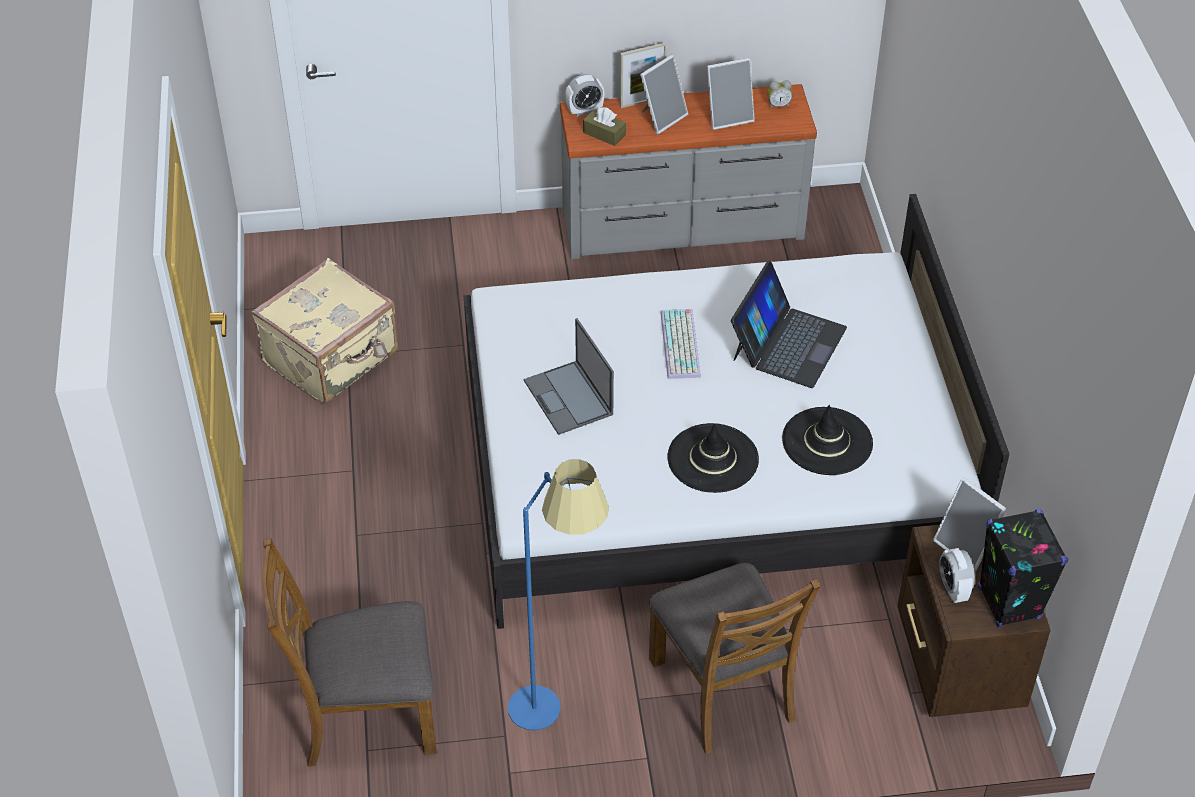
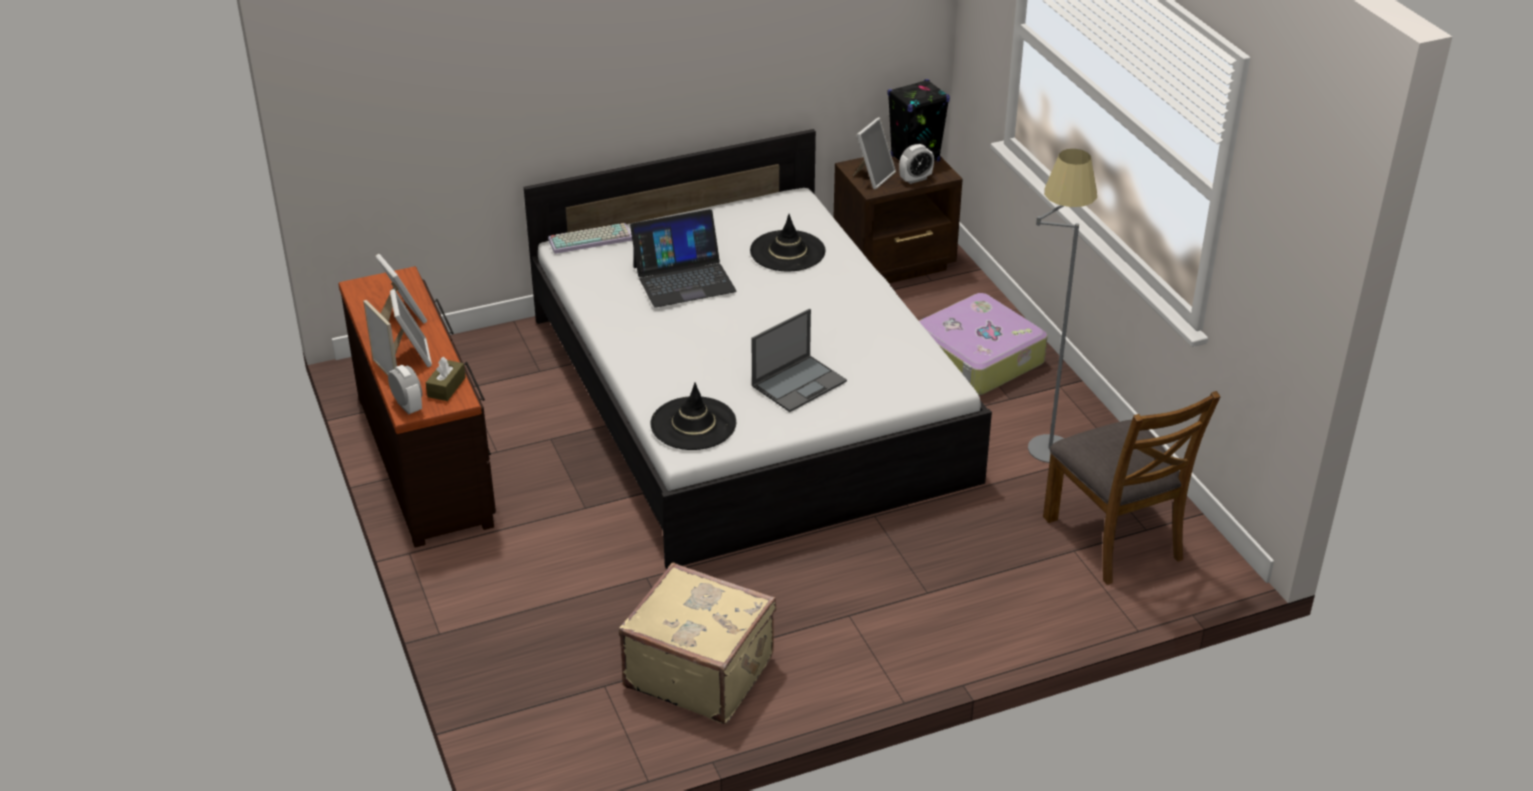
camera: 105 degrees left, 10 degrees down
(558, 710) = (1045, 436): blue floor lamp -> grey floor lamp
(661, 117) = (411, 356): picture frame -> picture frame turned 45 degrees clockwise
(682, 345) = (706, 332): keyboard -> keyboard (591, 238)
(683, 227) = (426, 459): grey dresser -> brown dresser
(713, 459) = (833, 301): black hat -> black hat (693, 424)
(724, 689) = (977, 360): brown chair -> suitcase
(778, 105) = (377, 290): alarm clock -> none
(788, 343) = (683, 278): laptop -> laptop turned 150 degrees clockwise

